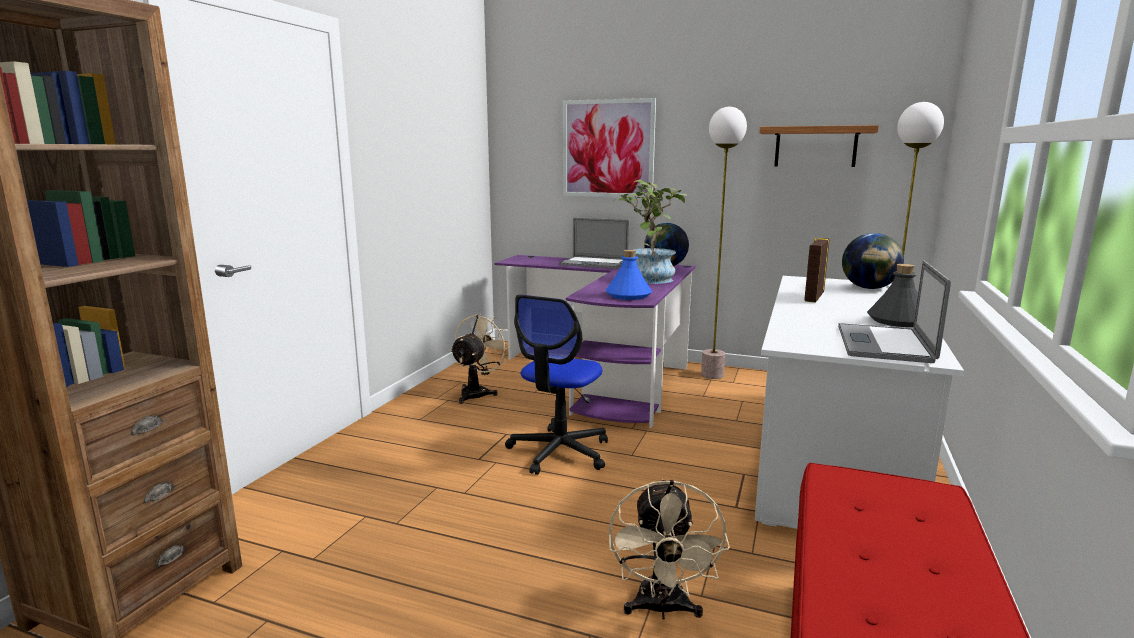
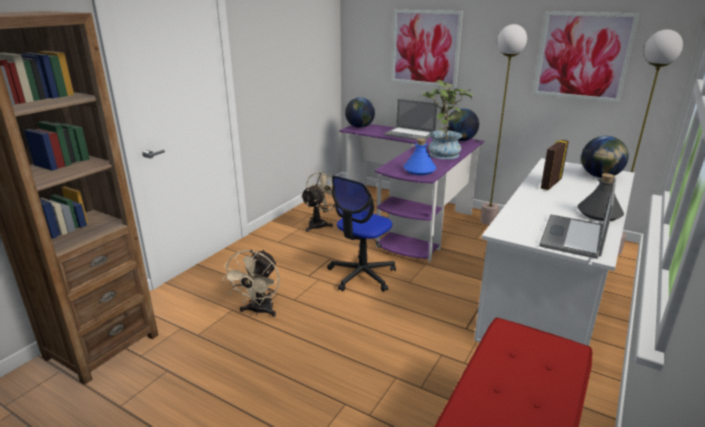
camera: 10 degrees right, 10 degrees up
(522, 258) = (360, 127): none -> globe
(662, 609) = (393, 393): beige fan -> beige fan (259, 311)
(815, 147) = (582, 56): shelf -> picture

